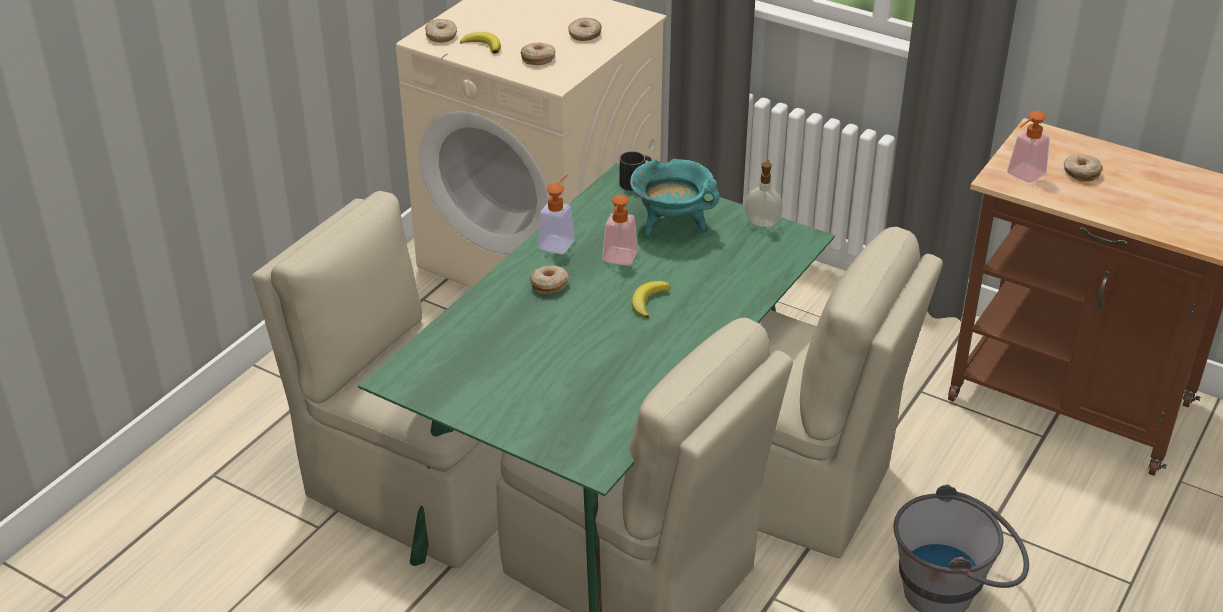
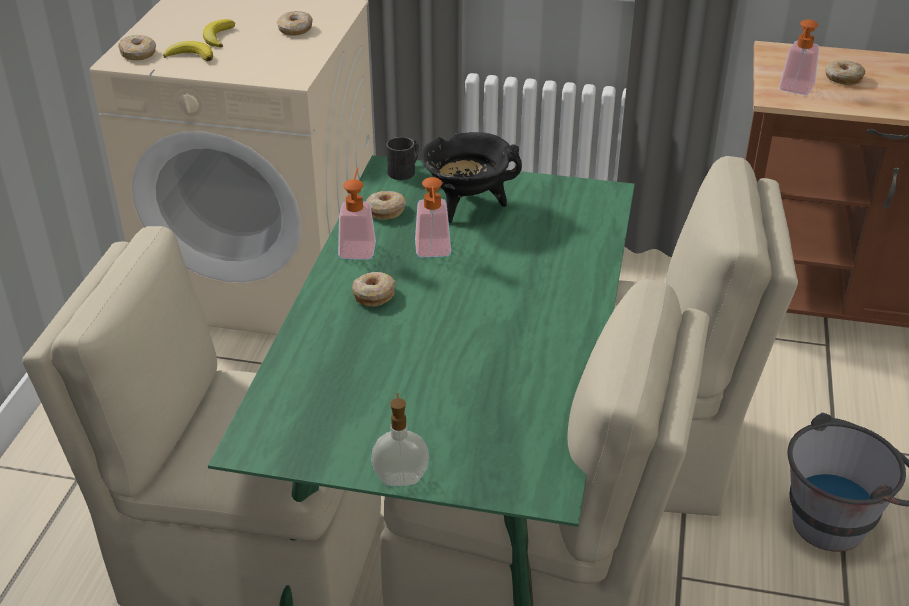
camera: 20 degrees left, 0 degrees up
(538, 59) = (259, 59): donut -> donut (385, 211)
(648, 301) = (491, 289): banana -> banana (218, 37)
(671, 226) = (467, 206): turquoise cooking pot -> black cooking pot
(762, 222) = (557, 185): soap dispenser -> soap dispenser (401, 478)

